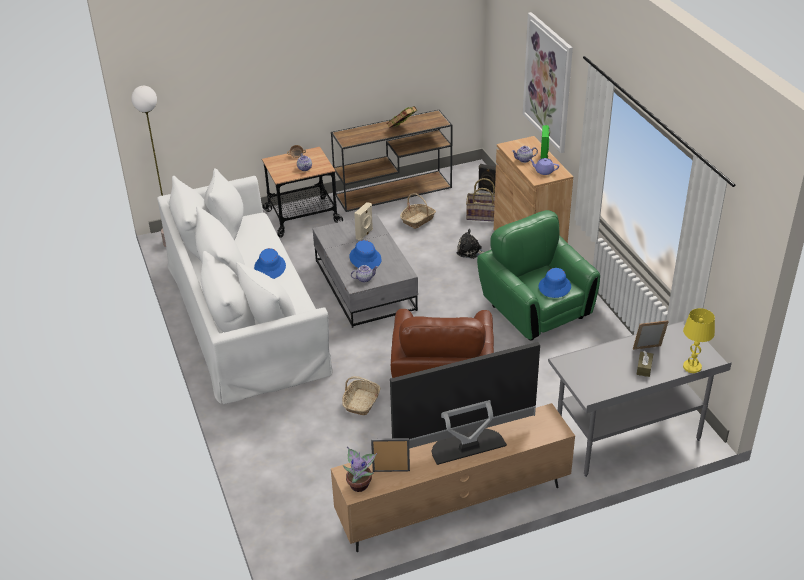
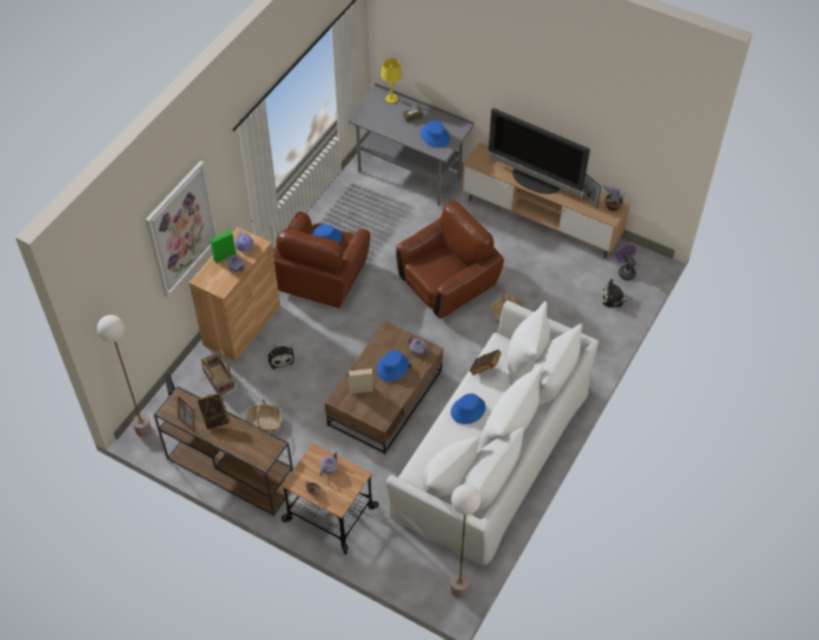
camera: 130 degrees left, 15 degrees up
(287, 493) = (614, 299): none -> plush toy
(292, 295) = (484, 370): none -> book
(308, 528) = (625, 271): none -> purple fan
(364, 284) = (385, 399): grey coffee table -> brown coffee table
(476, 170) = (143, 430): none -> floor lamp
(536, 310) = (322, 278): green armchair -> brown armchair
(595, 369) = (435, 136): none -> blue hat
(648, 350) = (394, 122): picture frame -> picture frame (188, 422)

